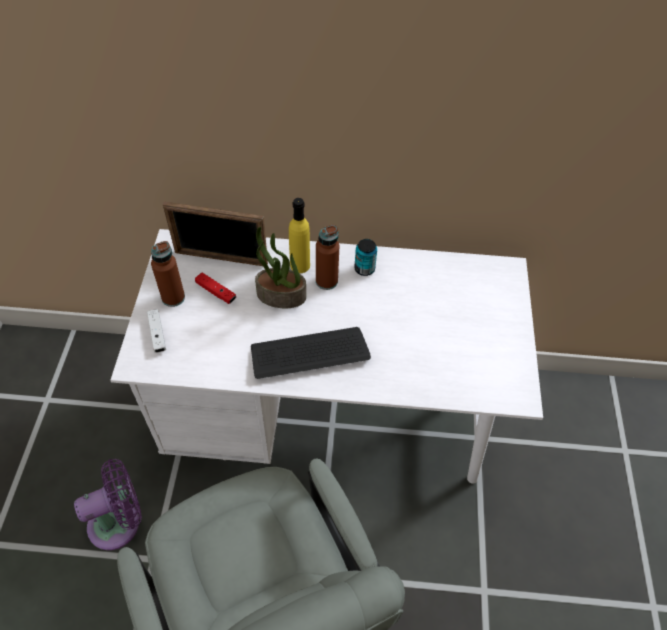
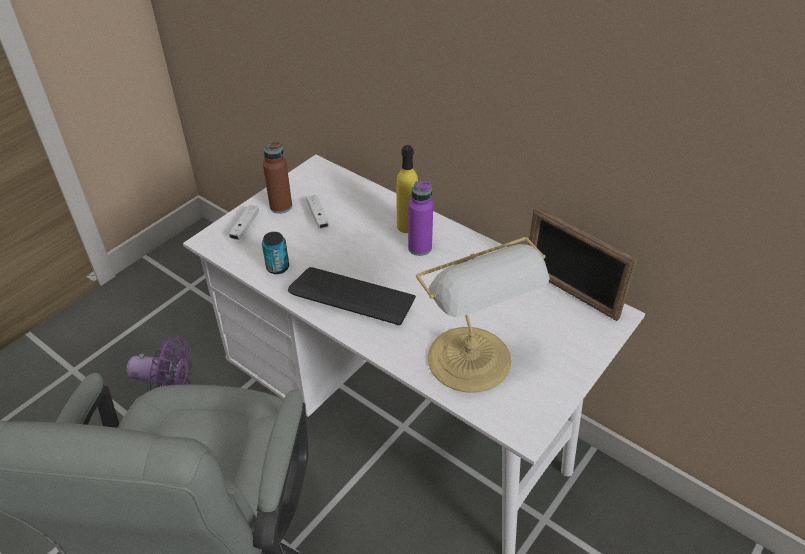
camera: 35 degrees right, 10 degrees down
(216, 292) = (318, 216): red game controller -> white game controller
(221, 258) = (344, 194): picture frame -> picture frame (570, 292)
(280, 296) = (368, 242): potted plant -> none
(326, 281) = (420, 248): brown bottle -> purple bottle
(364, 269) = (464, 253): can -> can (277, 267)
(444, 362) = (472, 362): none -> table lamp

